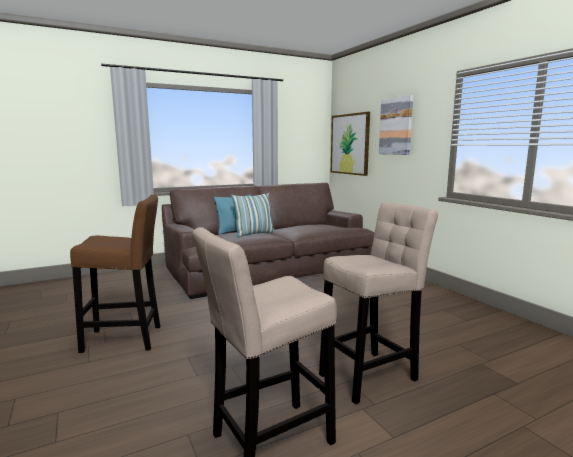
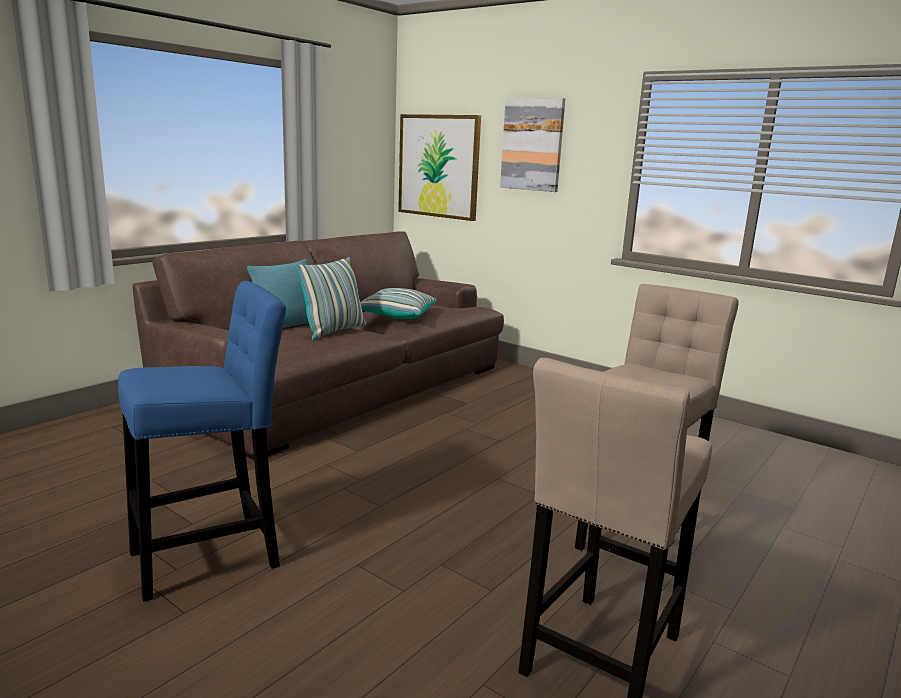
camera: 25 degrees left, 5 degrees up
(127, 339) = (214, 556): brown stool -> blue stool
(300, 229) = (396, 316): none -> pillow

